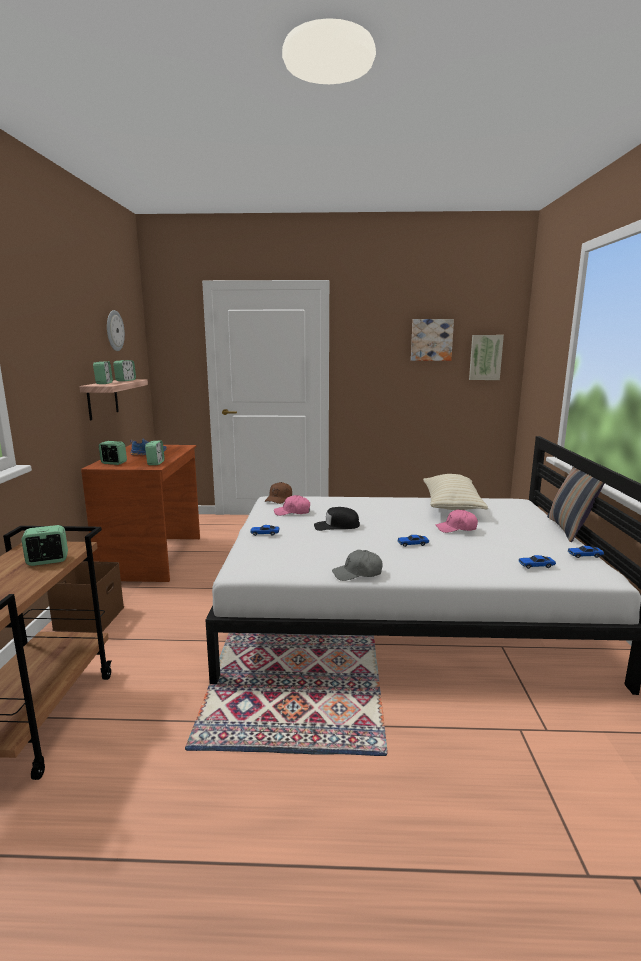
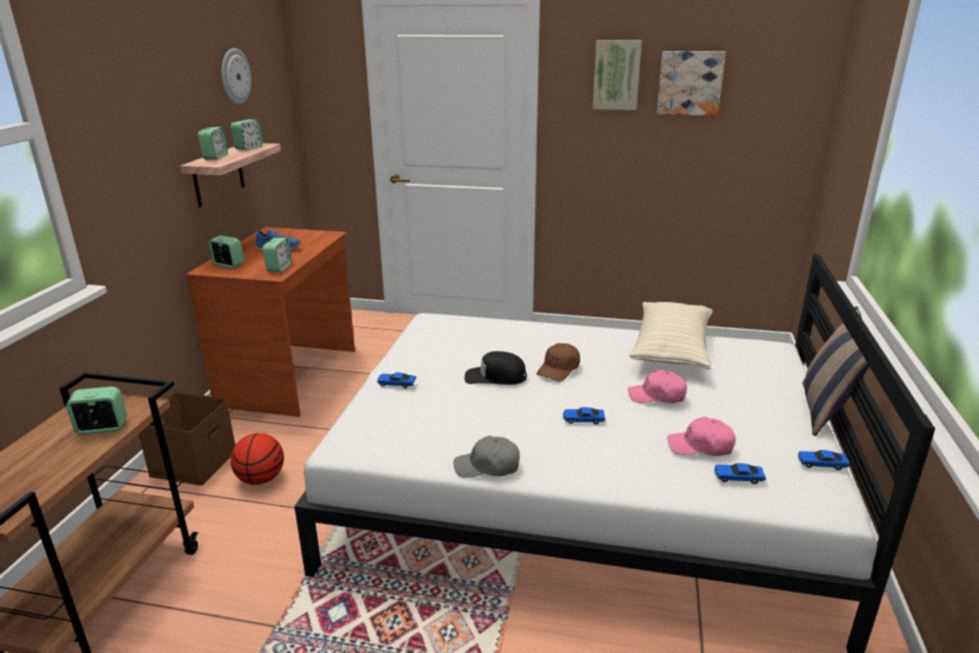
camera: 10 degrees right, 10 degrees up
(150, 624) = (261, 479): none -> basketball
(279, 499) = (439, 321): brown cap -> brown cap (559, 369)
(292, 512) = (447, 347): pink cap -> pink cap (700, 446)
(485, 357) = (772, 111): picture -> picture (616, 75)

